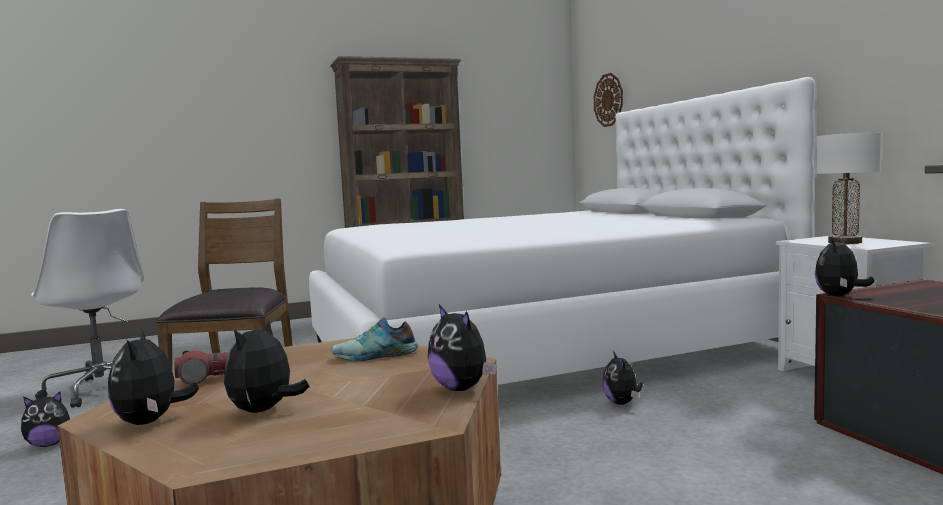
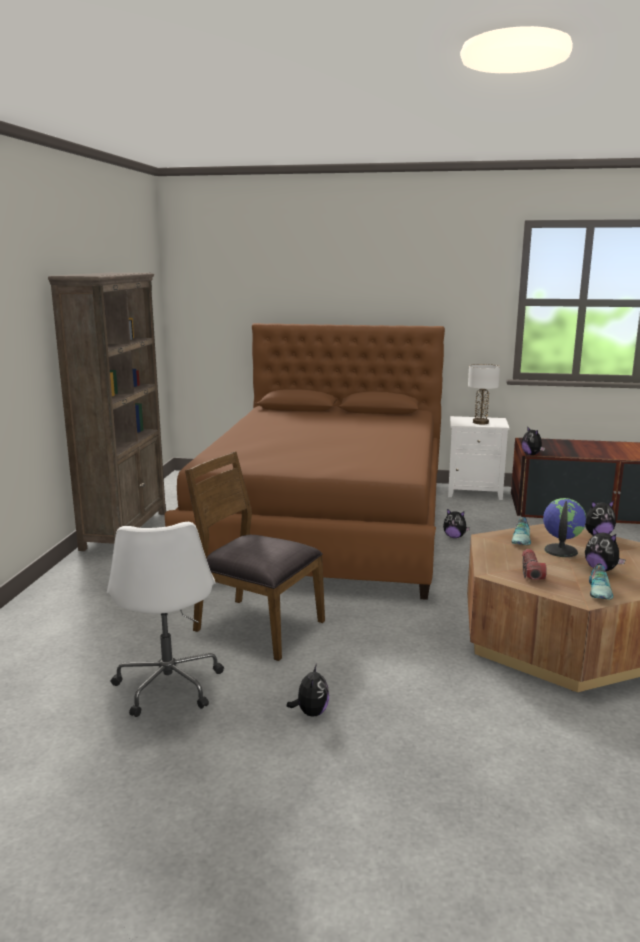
camera: 60 degrees left, 10 degrees up
(101, 390) = (168, 688): white office chair -> white office chair turned 90 degrees clockwise
(151, 421) = (600, 591): plush toy -> shoe
(343, 378) = (560, 550): none -> globe
(542, 348) = (326, 524): white bed -> brown bed
(608, 100) = (224, 307): wall clock -> none

